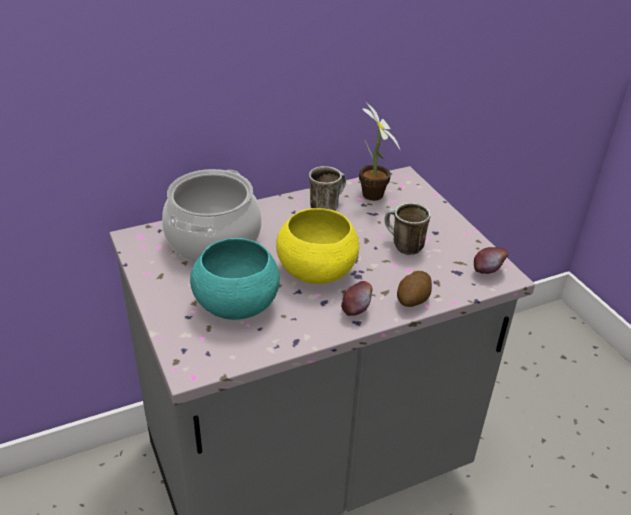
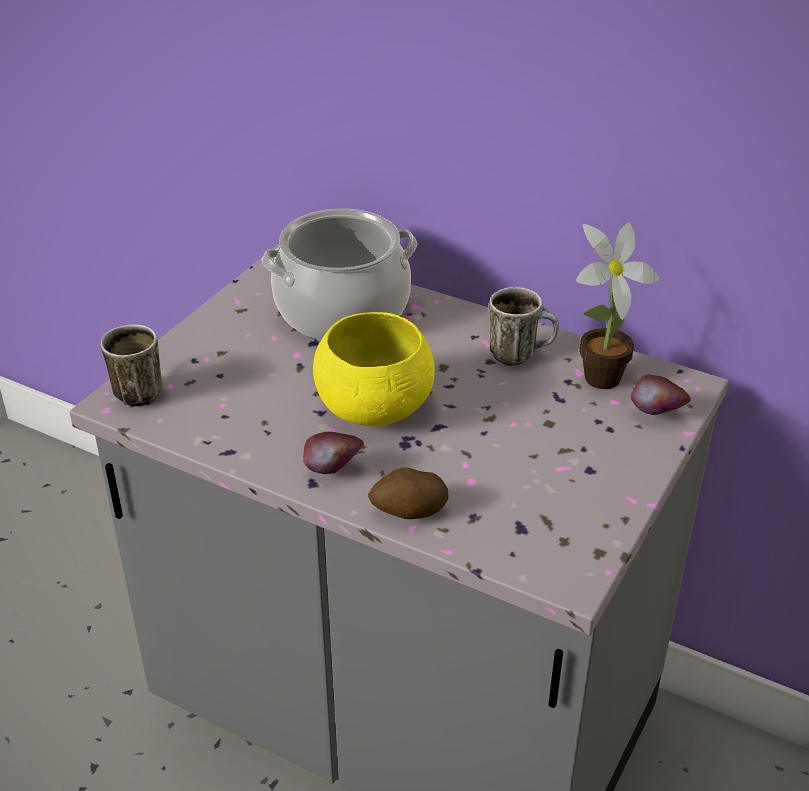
camera: 55 degrees right, 0 degrees up
(236, 306) = (245, 382): turquoise bowl -> none
(402, 246) = (516, 454): mug -> mug (137, 390)
(487, 272) = (558, 557): apple -> apple (656, 415)

